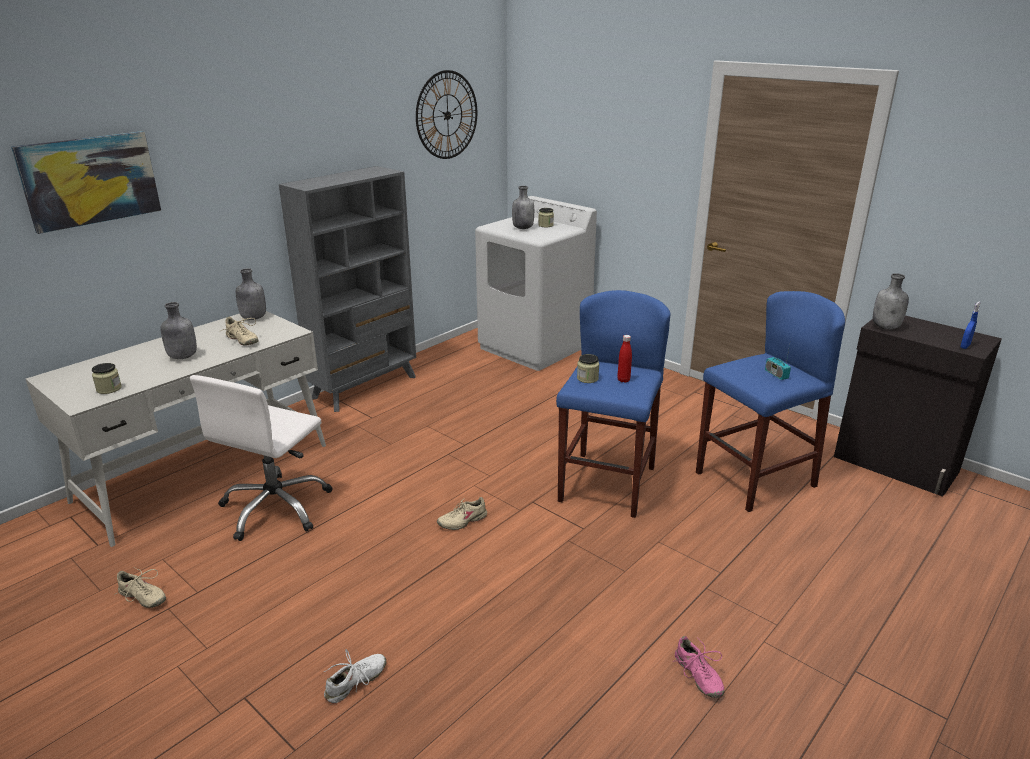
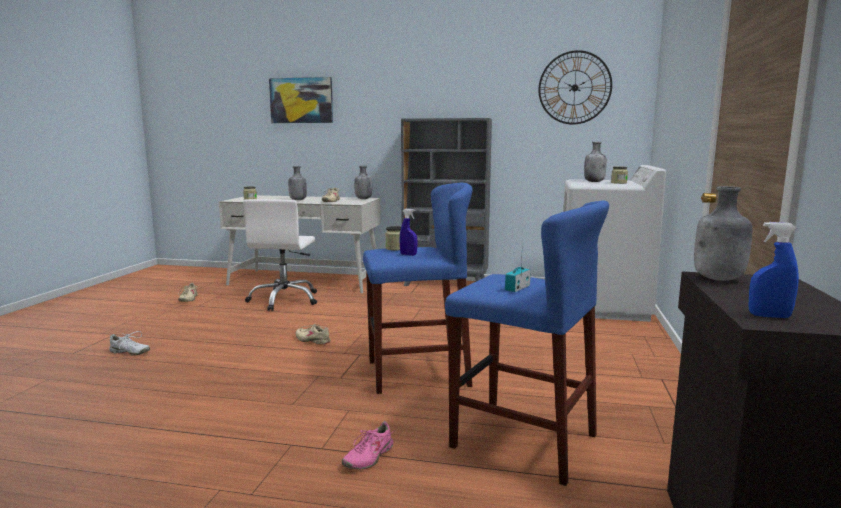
camera: 60 degrees right, 15 degrees down
(276, 508) = (285, 300): white office chair -> white office chair turned 75 degrees counterclockwise
(623, 380) = (408, 254): red bottle -> blue spray bottle
(698, 676) = (157, 461): pink shoe -> pink shoe (368, 457)

